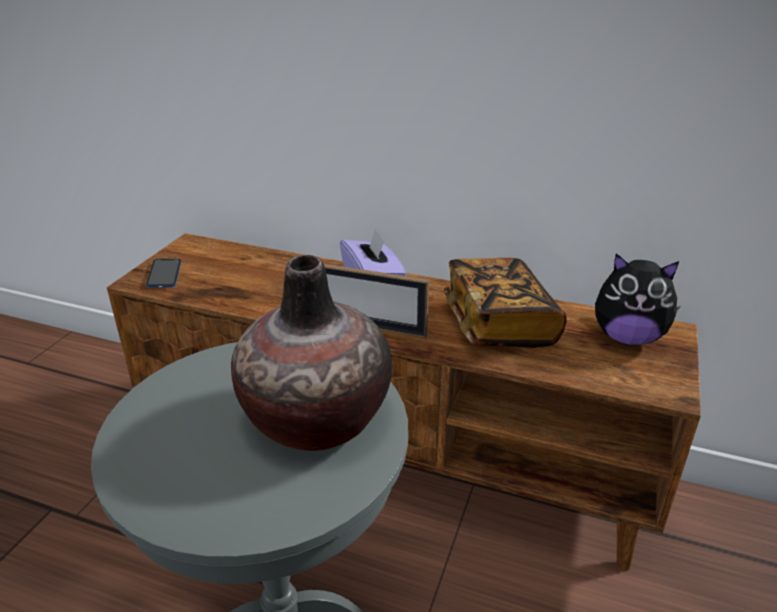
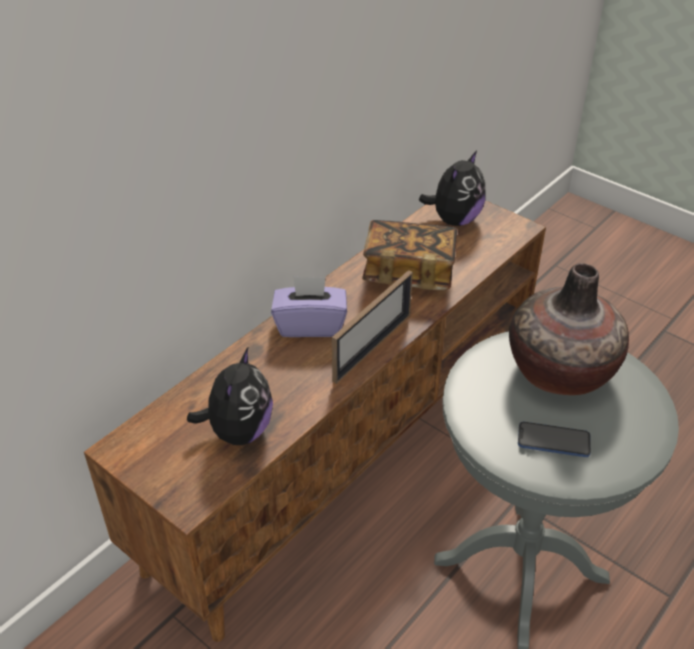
camera: 70 degrees left, 10 degrees up
(164, 274) = (188, 478): phone -> phone (553, 441)
(221, 283) = (238, 431): none -> plush toy

